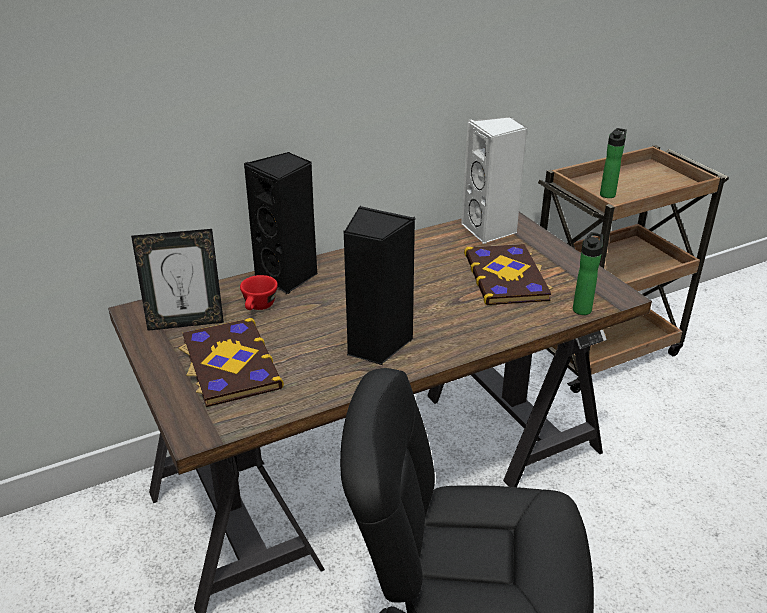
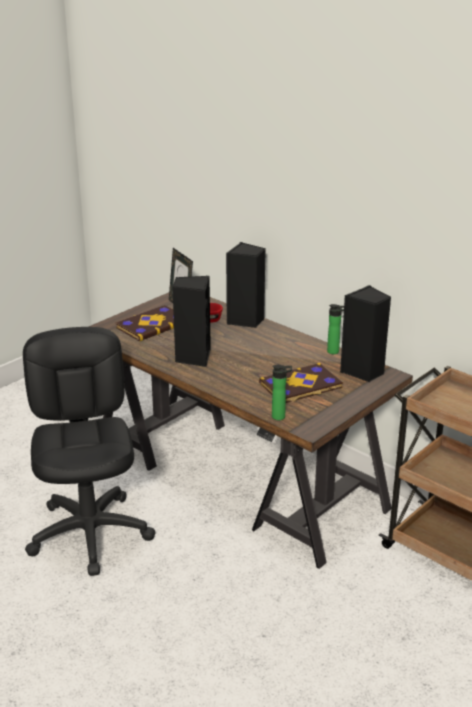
camera: 70 degrees right, 5 degrees down
(490, 230) = (363, 372): white speaker -> black speaker
(608, 194) = (451, 402): bottle -> bottle (335, 352)

